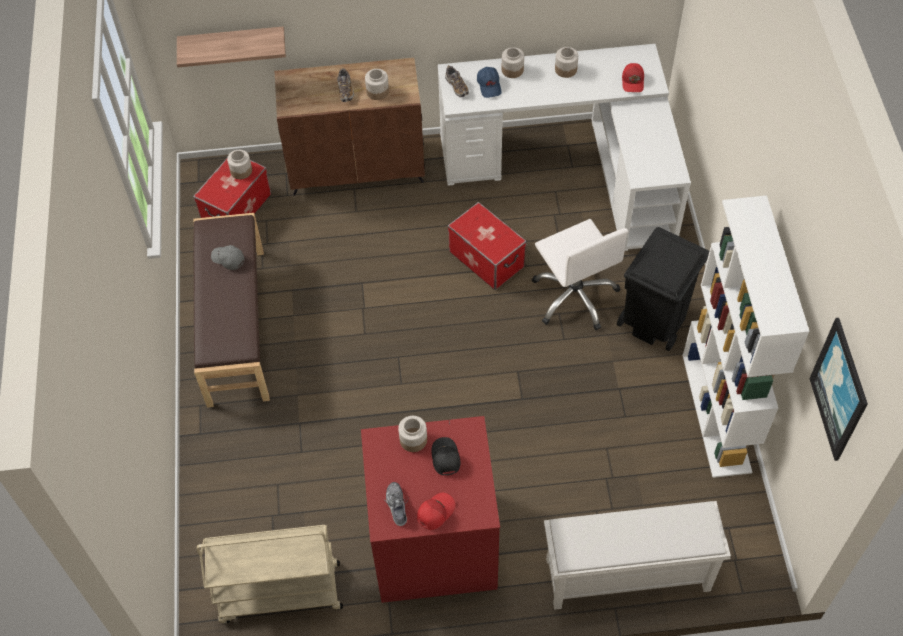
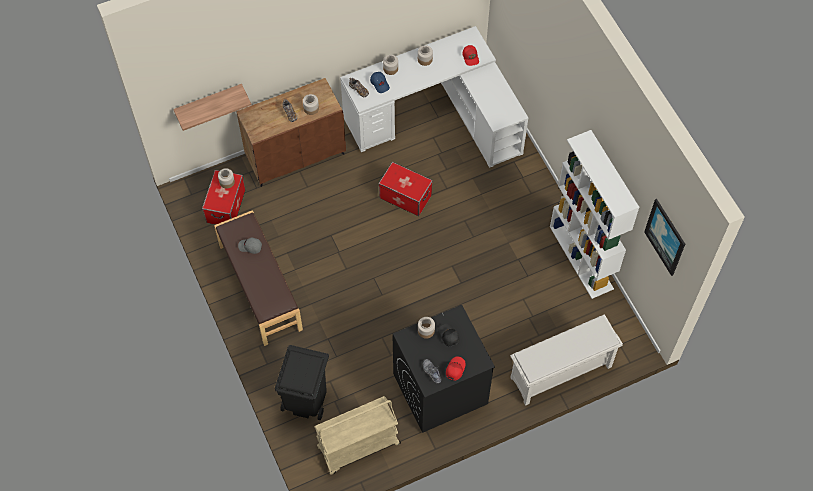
camera: 20 degrees left, 5 degrees up
(432, 545) = (440, 389): red washing machine -> black washing machine
(575, 296) = (470, 206): white office chair -> none
(654, 321) = (525, 209): black trash can -> black trash can (305, 399)

